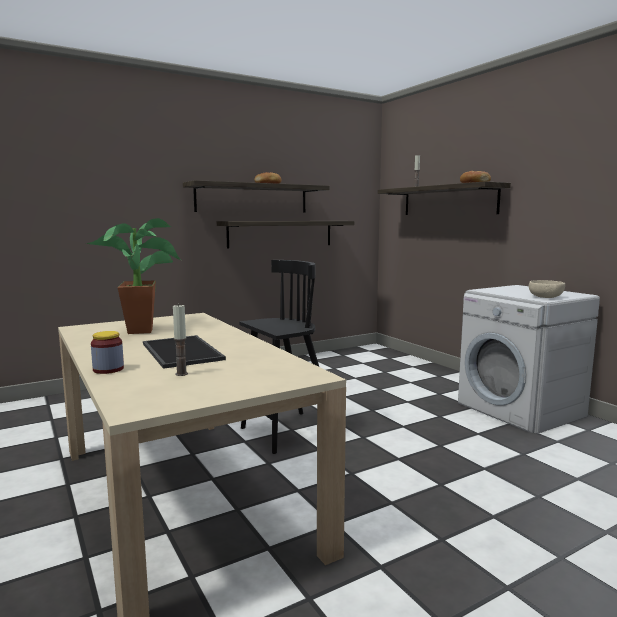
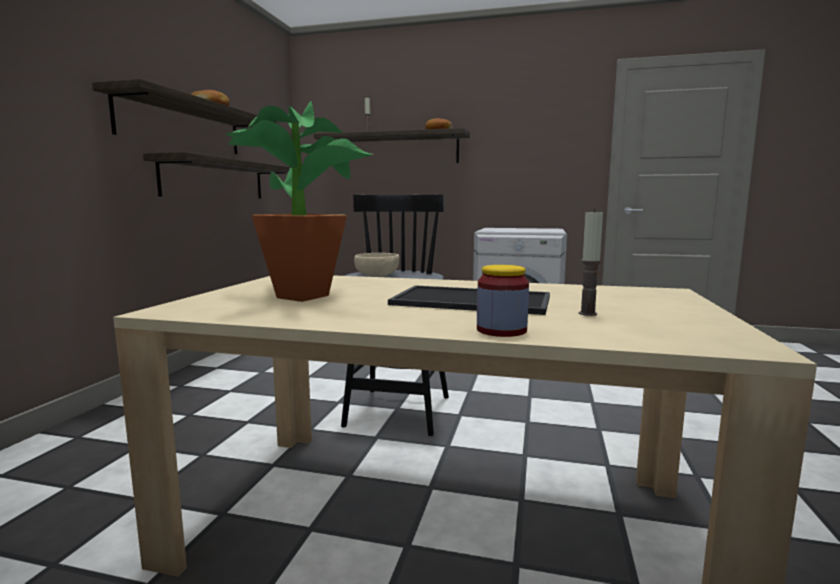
camera: 45 degrees left, 0 degrees up
(546, 297) = (547, 230): beige bowl -> beige bowl (377, 275)

